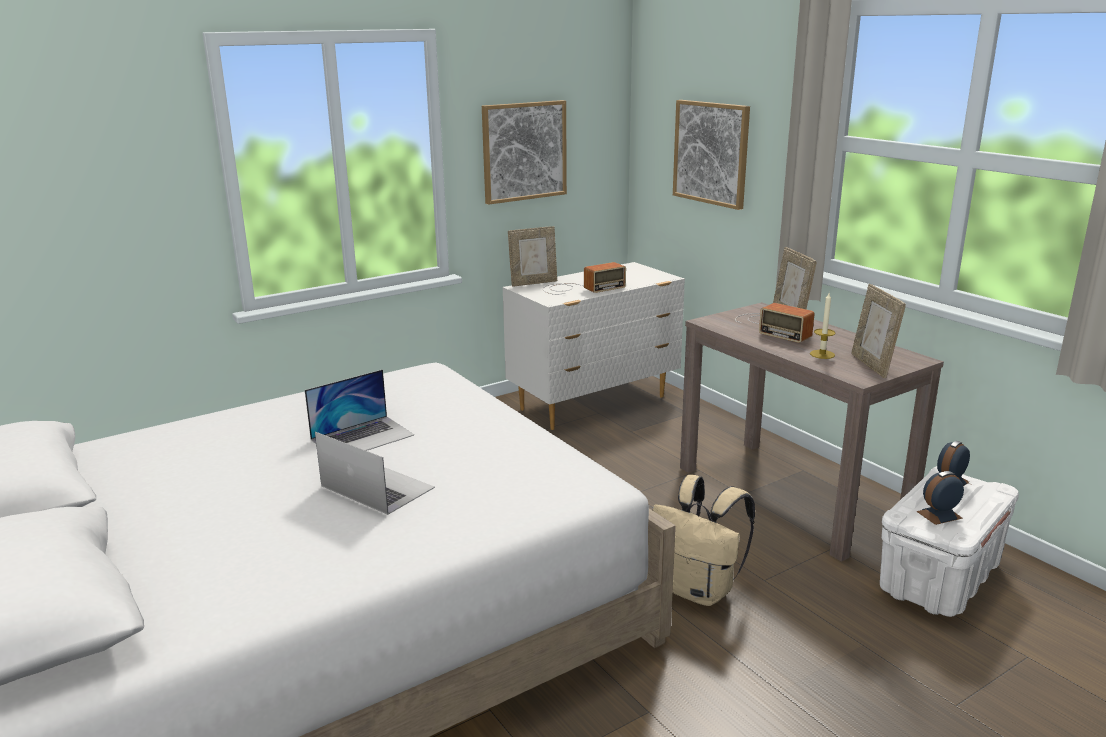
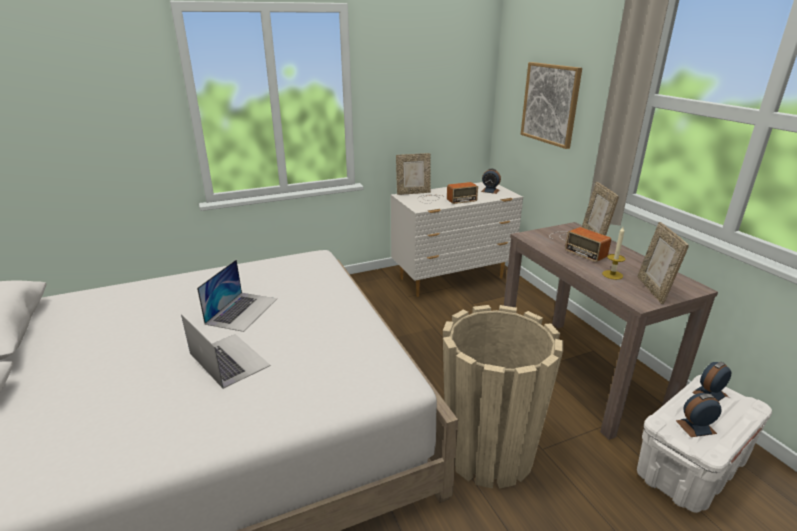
camera: 10 degrees right, 5 degrees up
(362, 437) = (242, 311): laptop -> laptop turned 45 degrees counterclockwise
(524, 151) = (413, 97): picture -> none
(638, 274) = (490, 191): none -> alarm clock
(700, 591) = (489, 452): beige backpack -> beige planter

